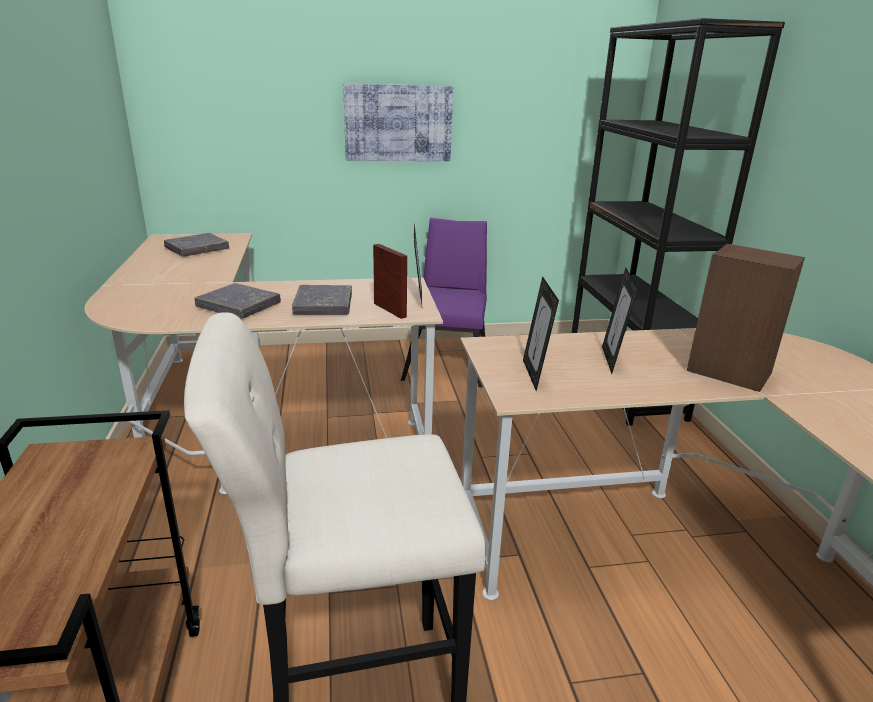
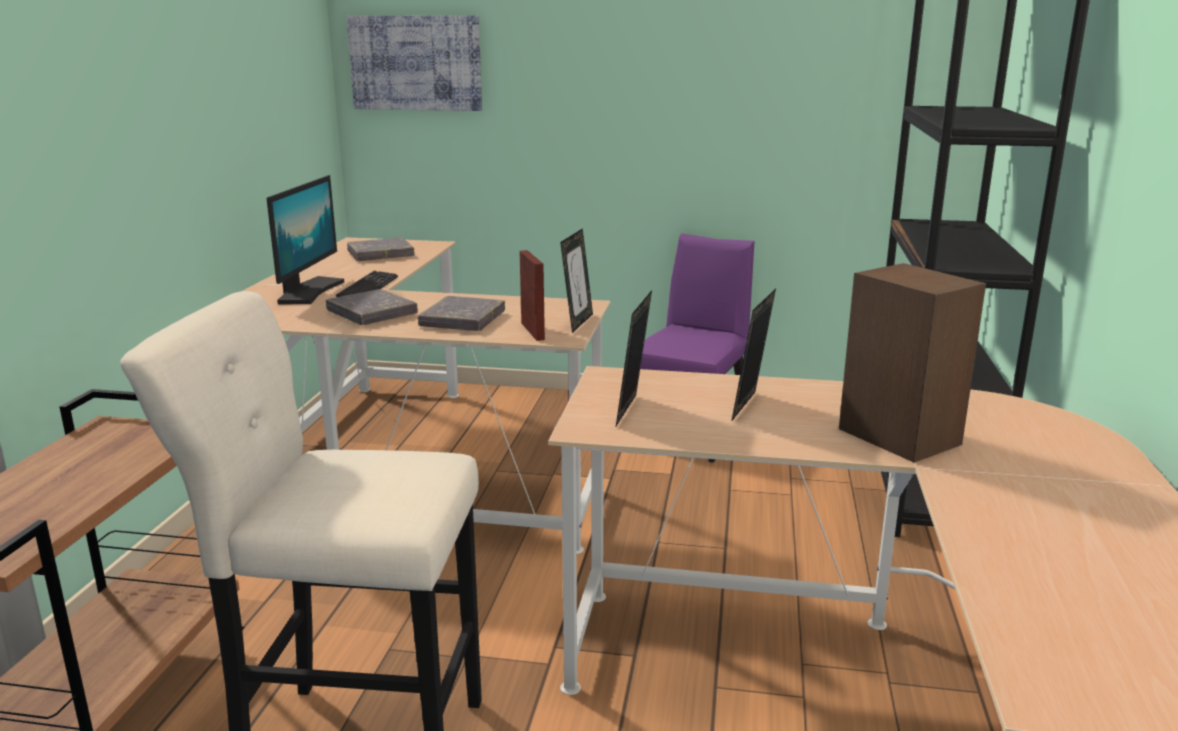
camera: 20 degrees right, 5 degrees down
(161, 289) = (308, 291): none -> monitor
(214, 281) = (368, 288): none -> keyboard
(398, 123) = (643, 111): picture -> picture (416, 63)

